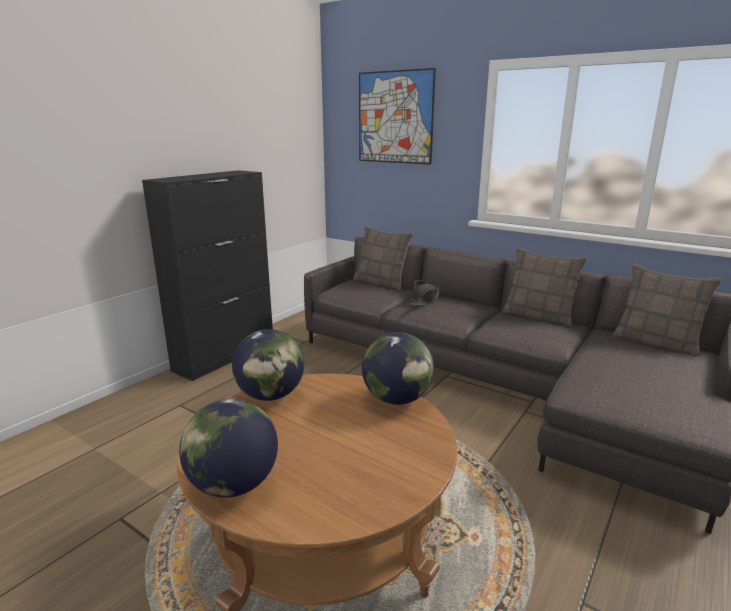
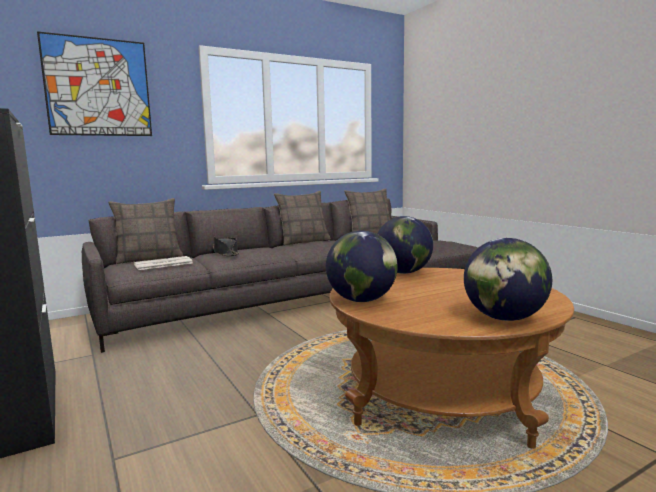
camera: 65 degrees left, 10 degrees down
(362, 292) = (162, 264): none -> newspaper

